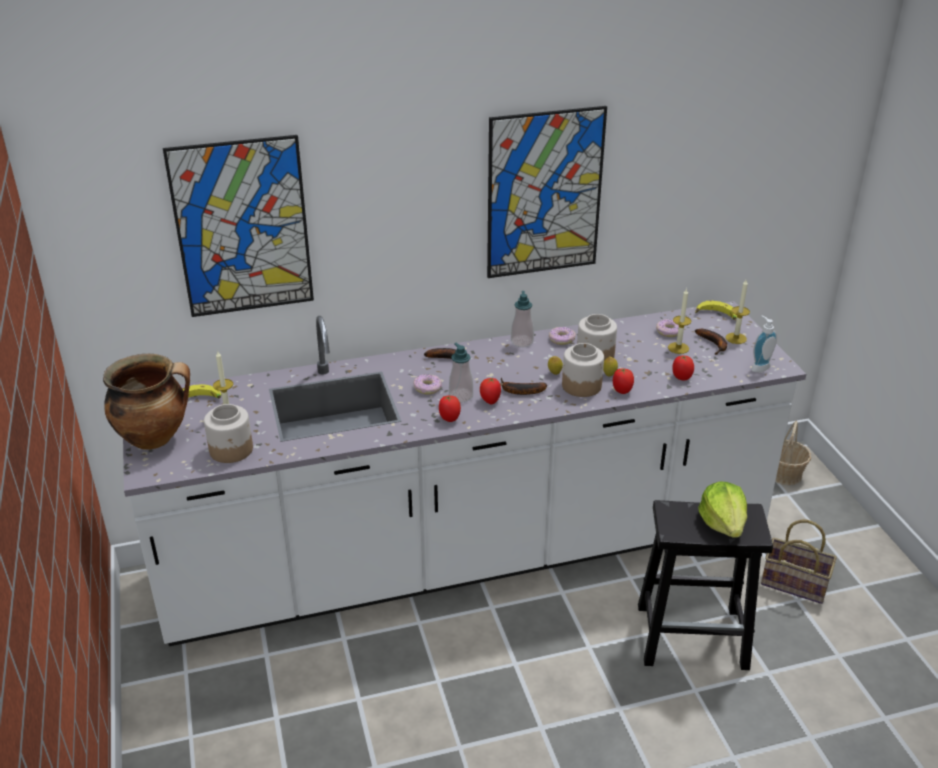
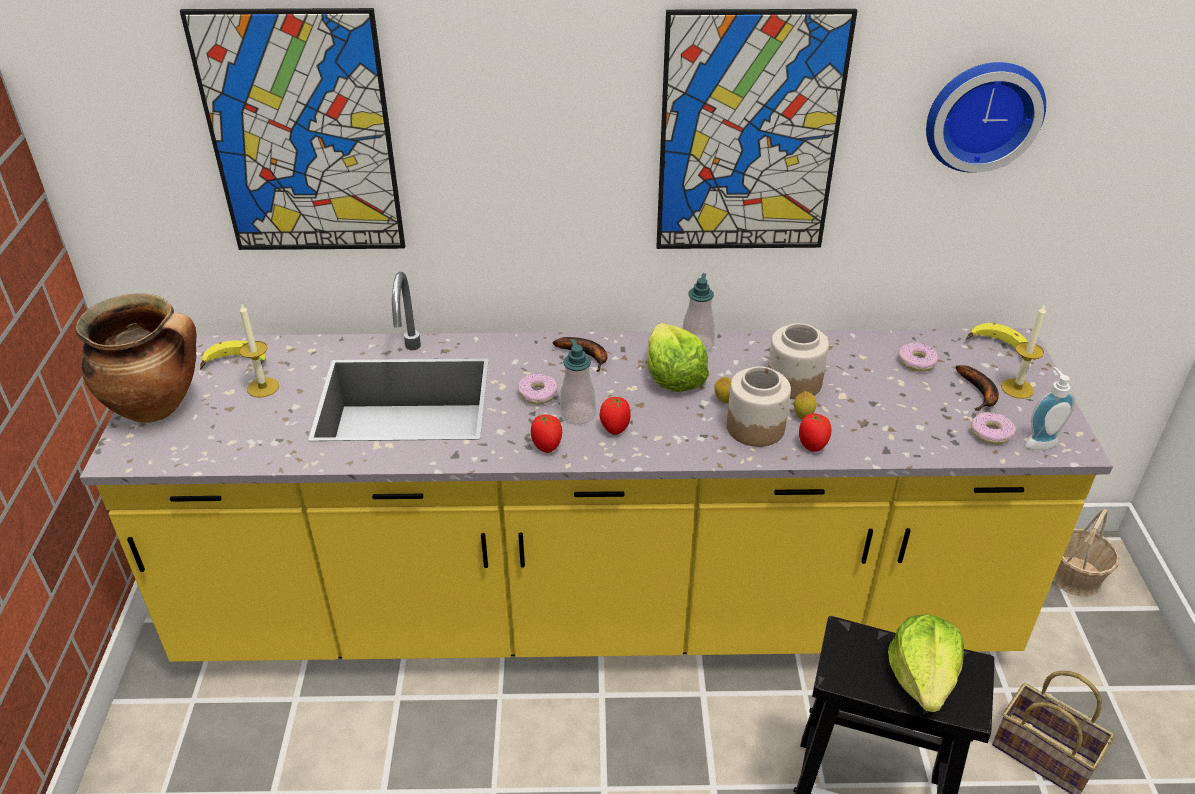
camera: 15 degrees right, 5 degrees up
(231, 450) = (240, 442): jar -> none
(469, 555) = (597, 612): white counter -> yellow counter
(514, 363) = (673, 376): none -> lettuce
(519, 391) = (663, 421): banana -> none
(561, 339) = (754, 349): donut -> donut (990, 433)
(678, 348) = (922, 390): candle -> none
(681, 377) = (910, 439): tomato -> none
(686, 163) = (982, 114): none -> wall clock

